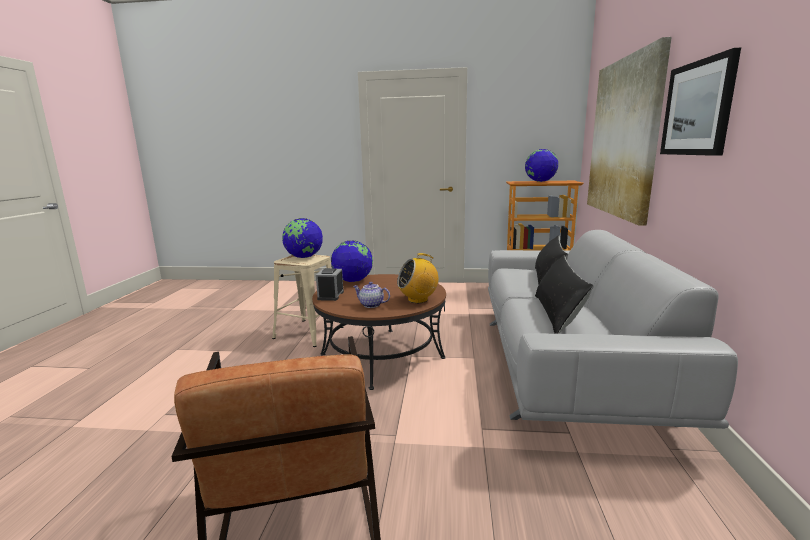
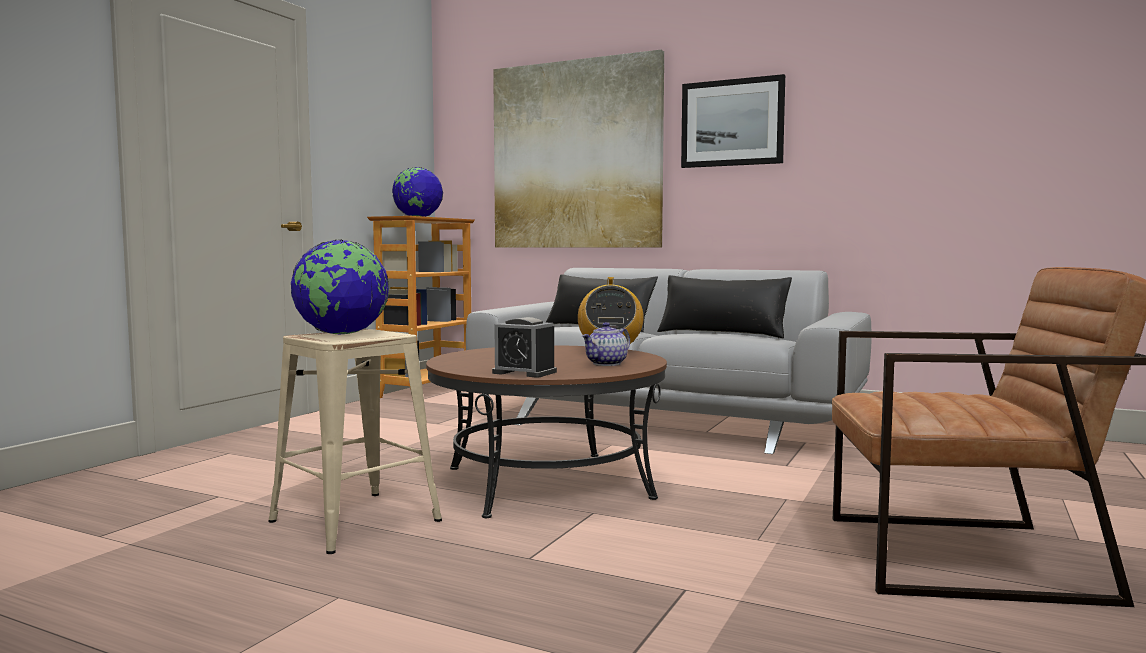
camera: 70 degrees left, 10 degrees down
(353, 281) = (456, 363): globe -> none

